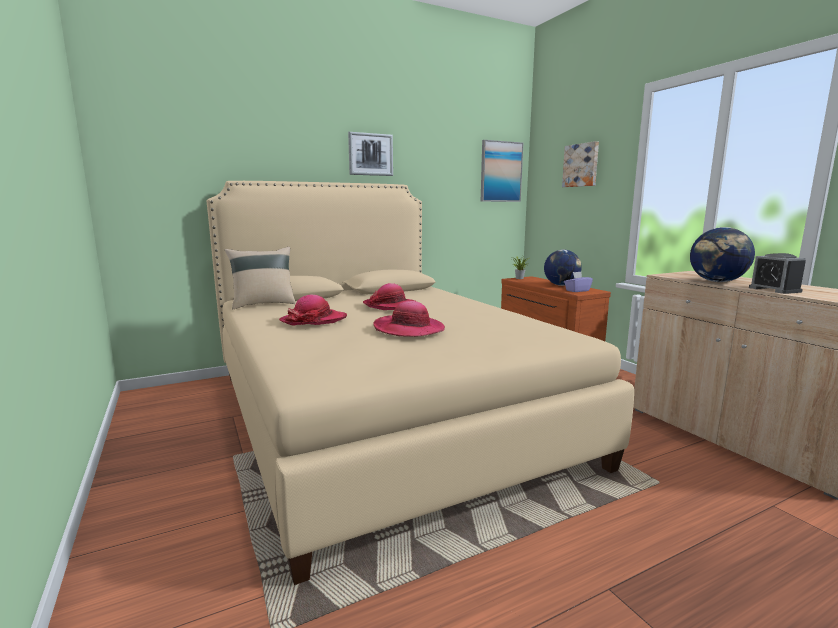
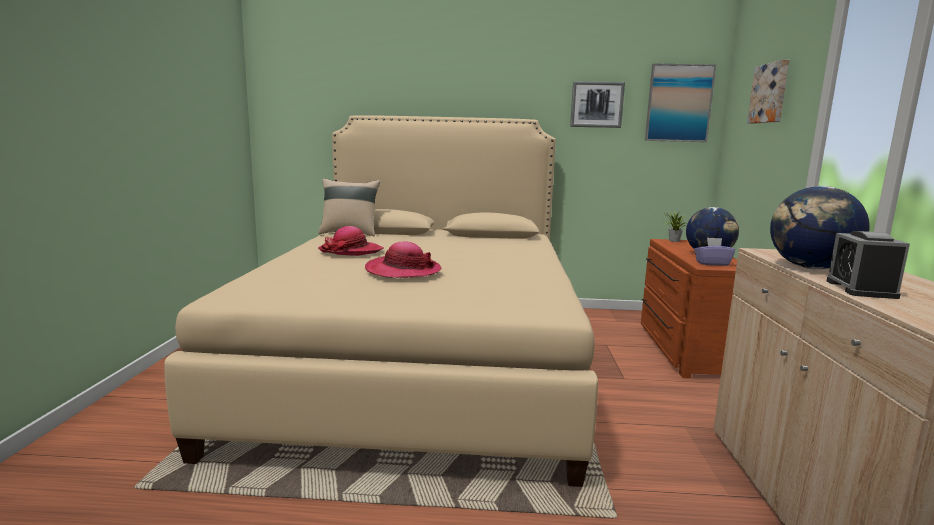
camera: 30 degrees right, 0 degrees up
(370, 154) = (501, 86): picture -> picture (596, 104)
(391, 306) = (448, 249): hat -> none

